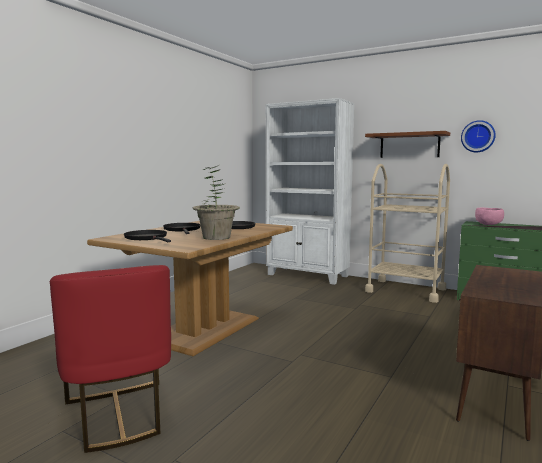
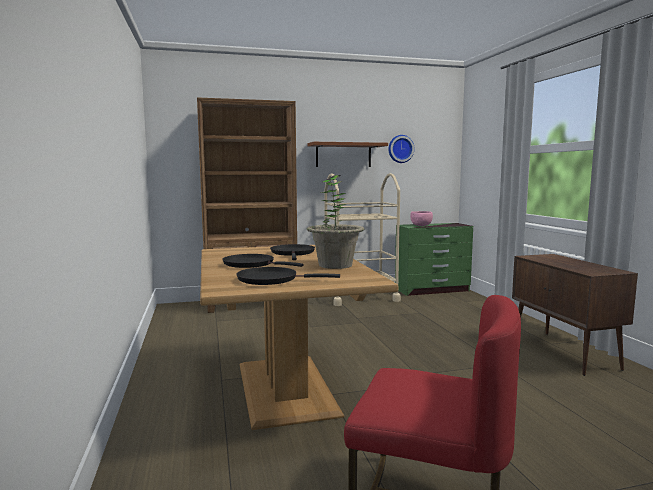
camera: 45 degrees left, 0 degrees up
(307, 275) = (251, 304): white bookcase -> brown bookcase

